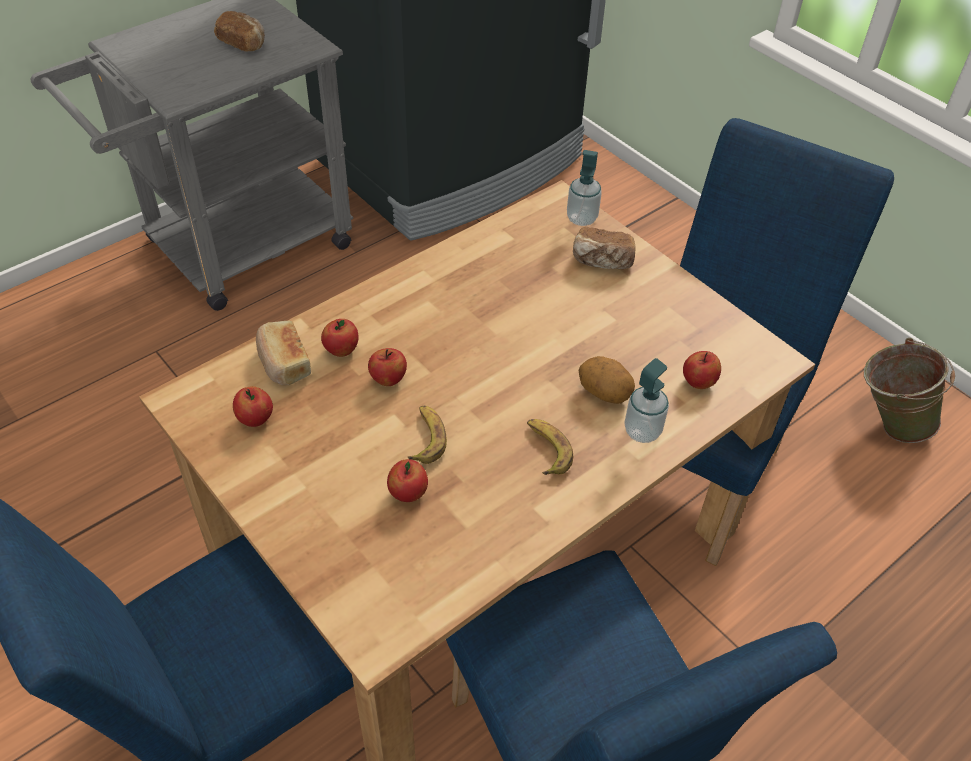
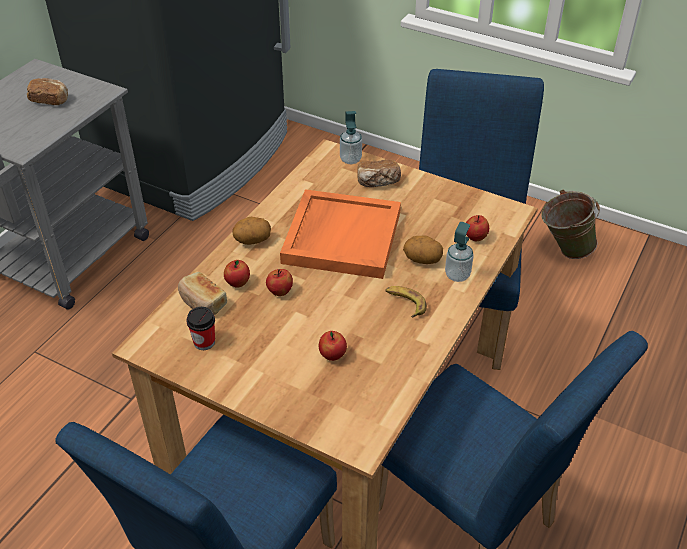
camera: 20 degrees left, 5 degrees down
(255, 419) = (204, 342): apple -> cup
(392, 297) = (252, 240): none -> potato
(426, 438) = (325, 319): banana -> none
(511, 325) = (341, 236): none -> orange tray

